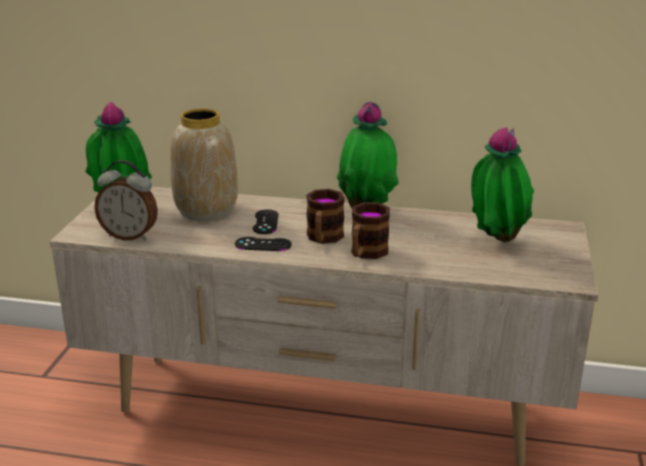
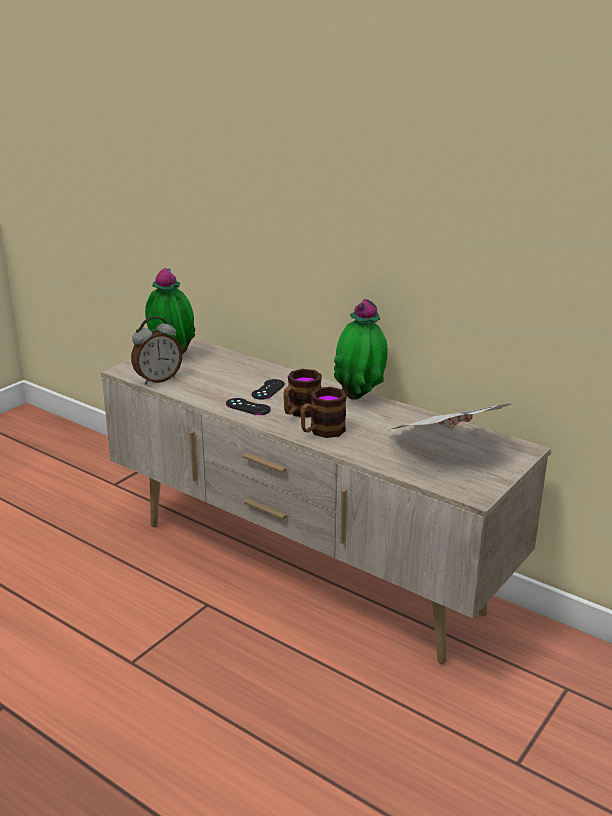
camera: 25 degrees right, 0 degrees up
(130, 236) = (158, 379): alarm clock -> alarm clock turned 75 degrees counterclockwise
(206, 211) = (231, 371): vase -> none
(495, 241) = (445, 446): potted plant -> newspaper

